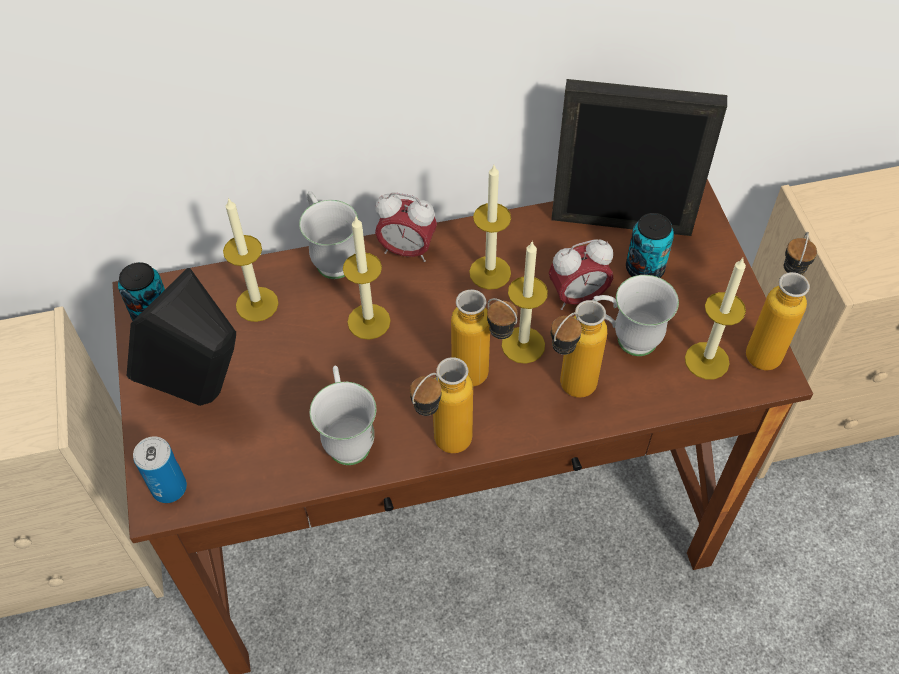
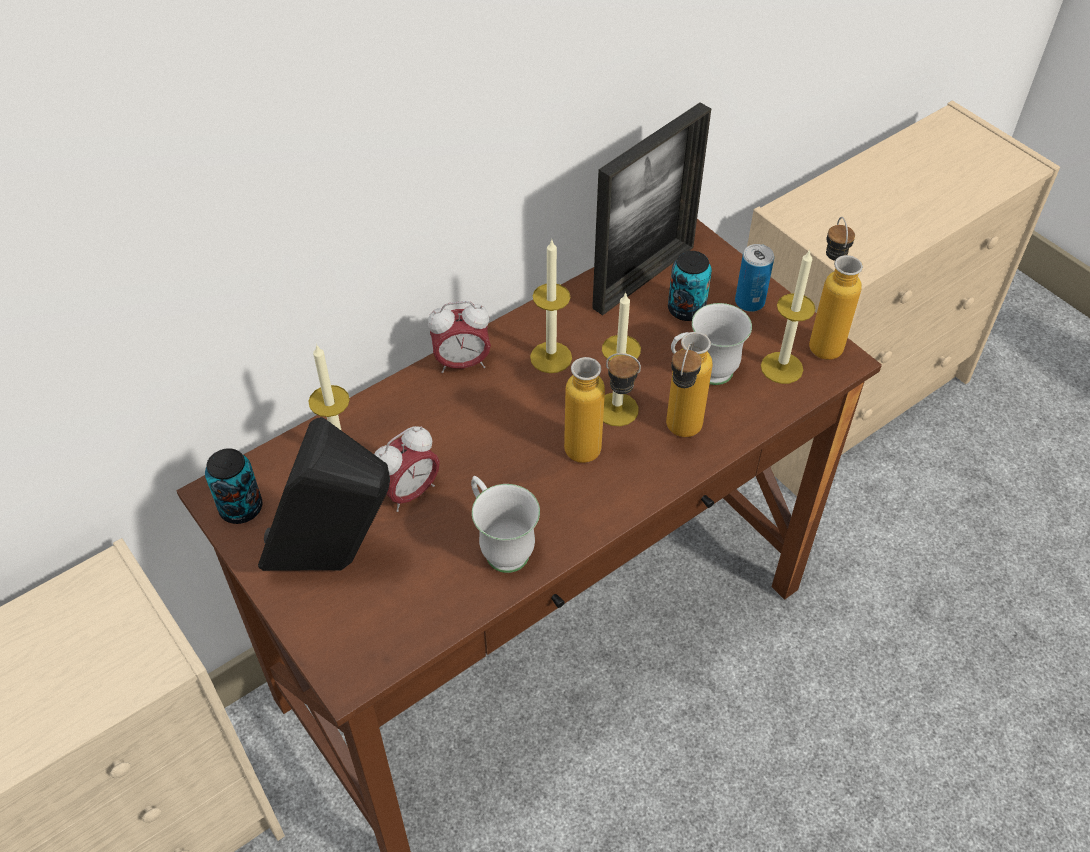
camera: 25 degrees left, 5 degrees down
(169, 488) = (350, 659): can -> can (749, 302)
(331, 257) = (391, 393): white mug -> none
(369, 321) = (461, 438): candle -> none
(442, 449) = (595, 524): bottle -> none
(577, 297) = (641, 352): alarm clock -> alarm clock (409, 493)
(621, 222) = (643, 277): picture frame -> picture frame turned 150 degrees clockwise

